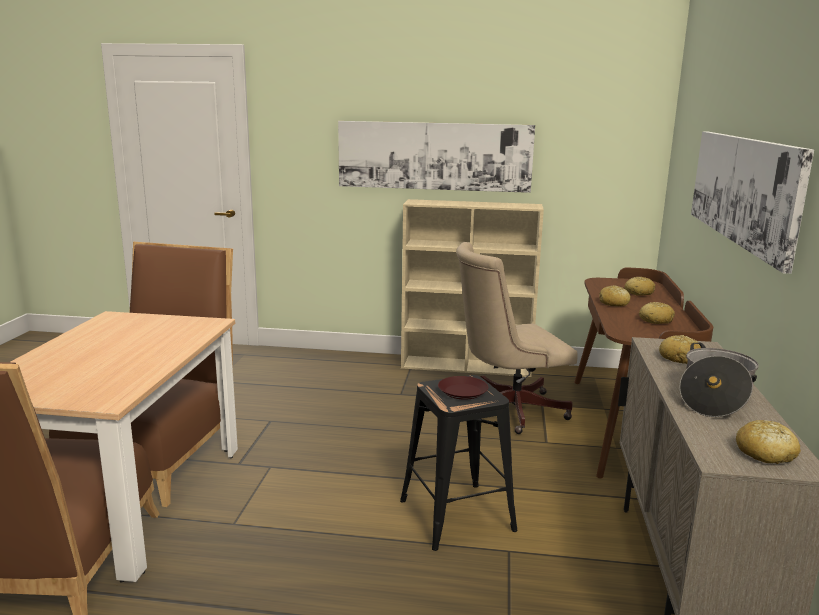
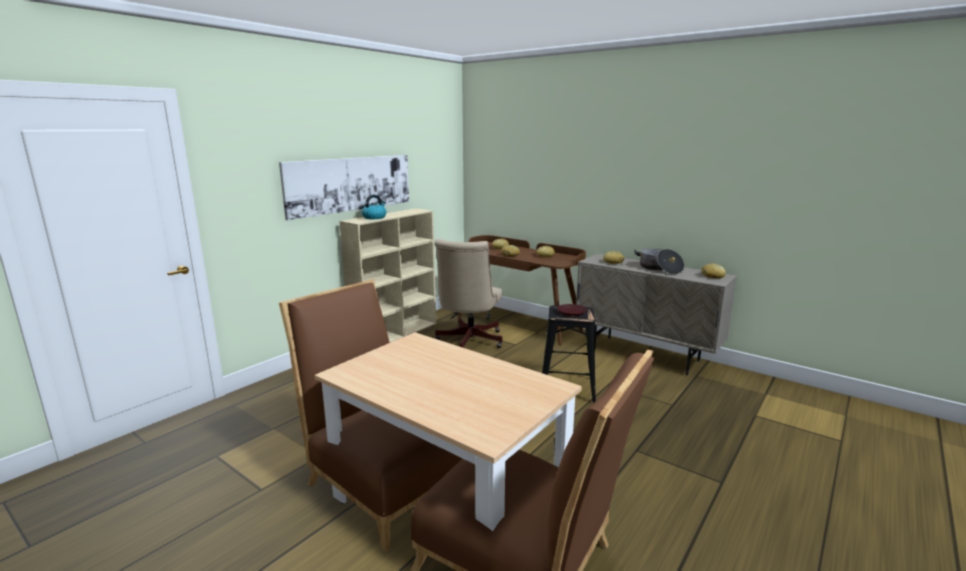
camera: 60 degrees left, 0 degrees up
(448, 202) = (374, 217): none -> kettle
(742, 189) = (590, 179): picture -> none

